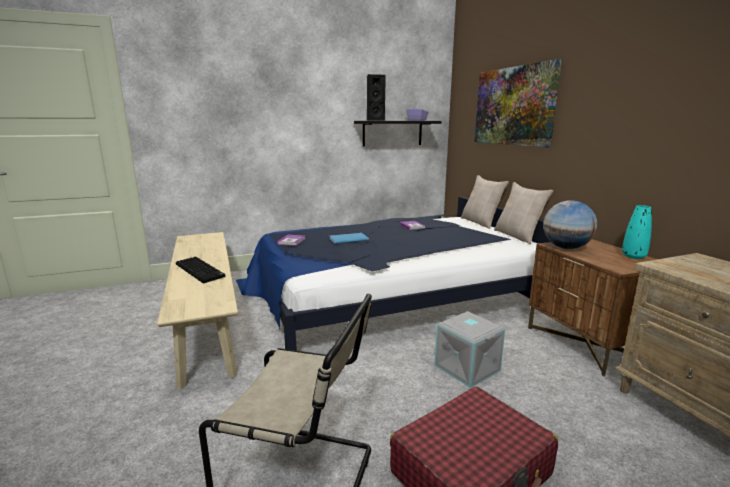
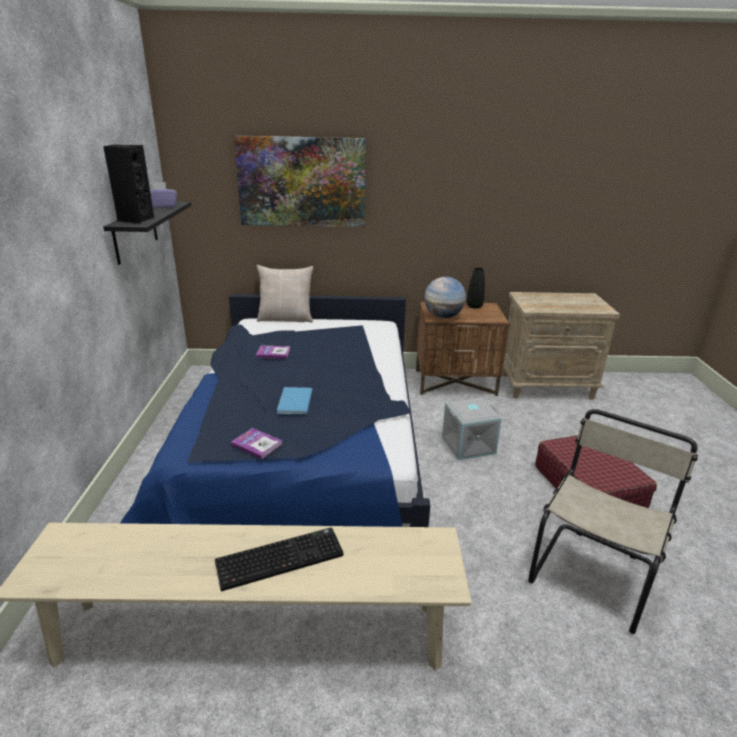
camera: 70 degrees left, 10 degrees up
(518, 236) = (349, 319): beige pillow -> none
(633, 256) = (474, 306): turquoise vase -> black vase

